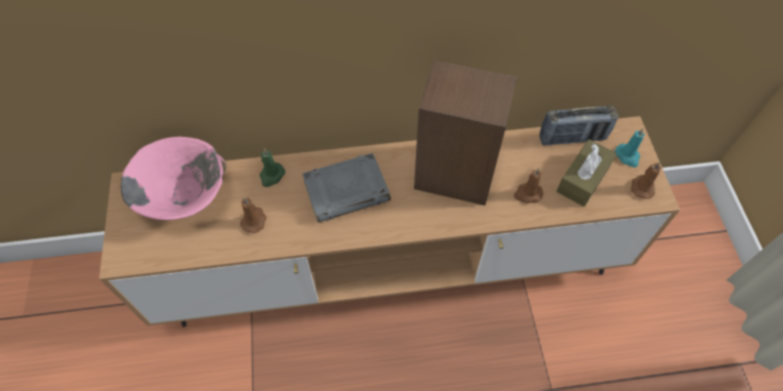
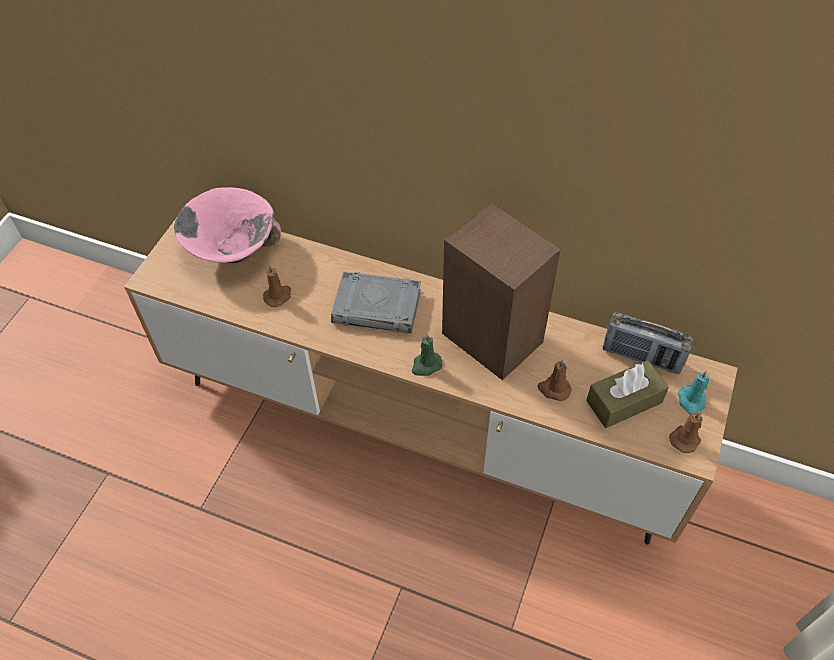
camera: 30 degrees right, 5 degrees down
(271, 175) = (318, 264): green candle -> green candle (426, 365)

